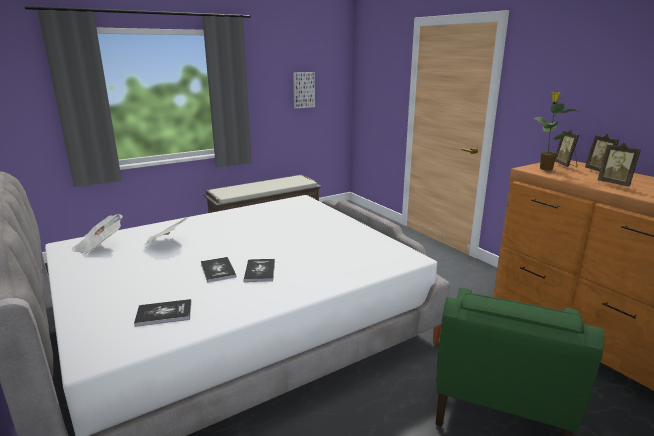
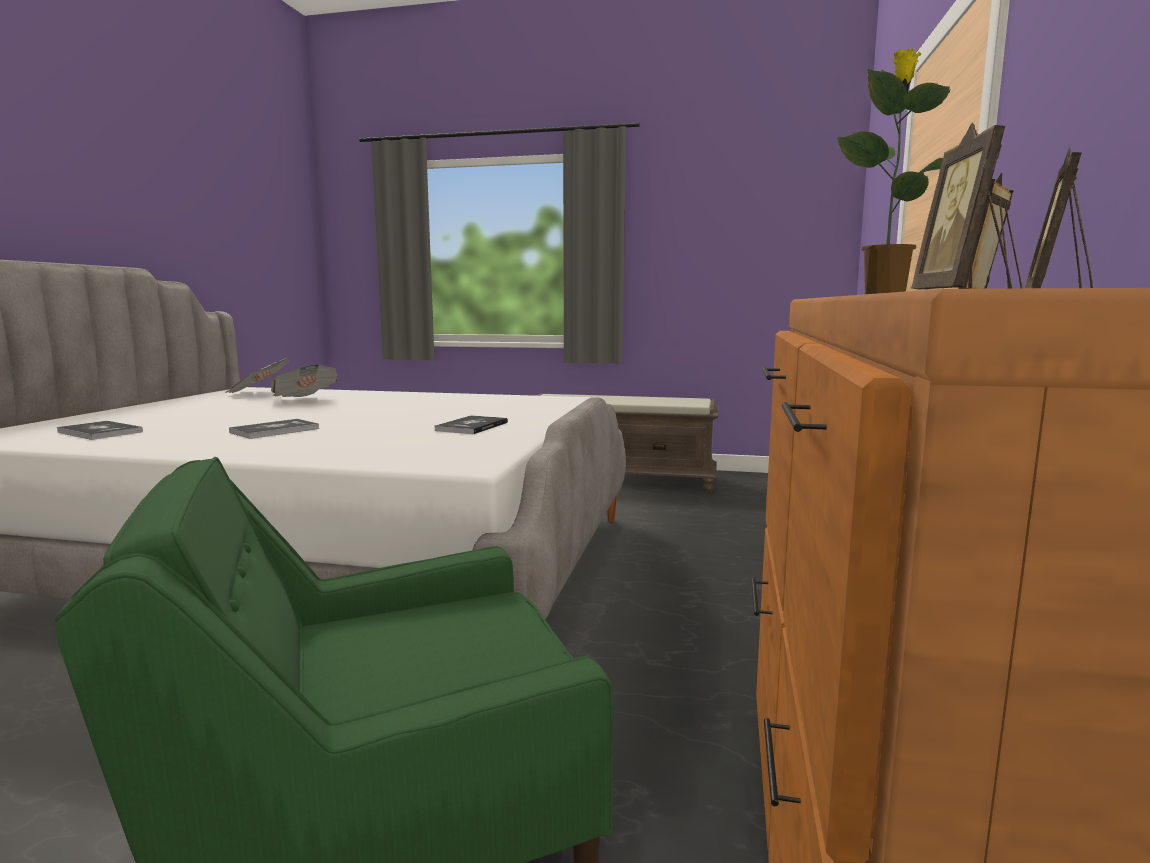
camera: 45 degrees right, 10 degrees down
(218, 270) = (252, 422): book -> book (472, 426)
(303, 90) = (743, 248): picture -> none

